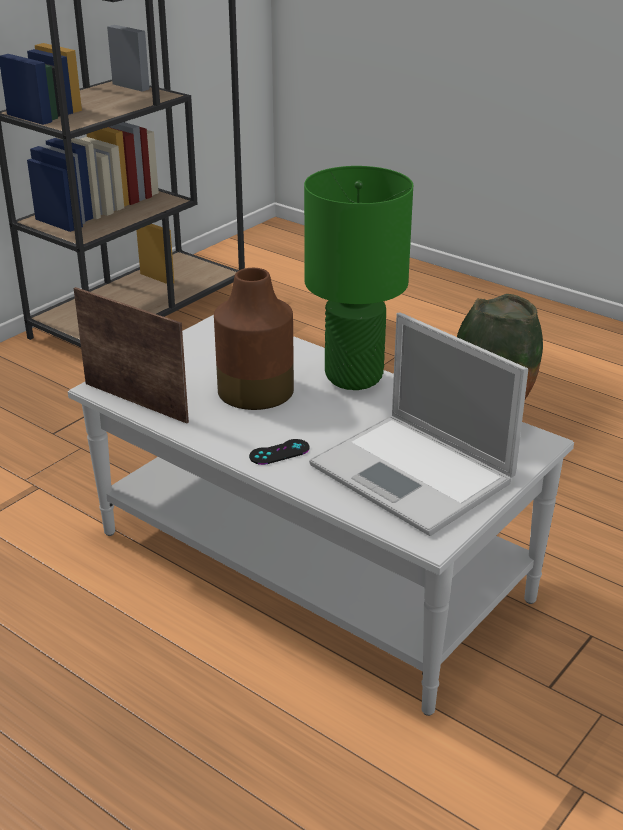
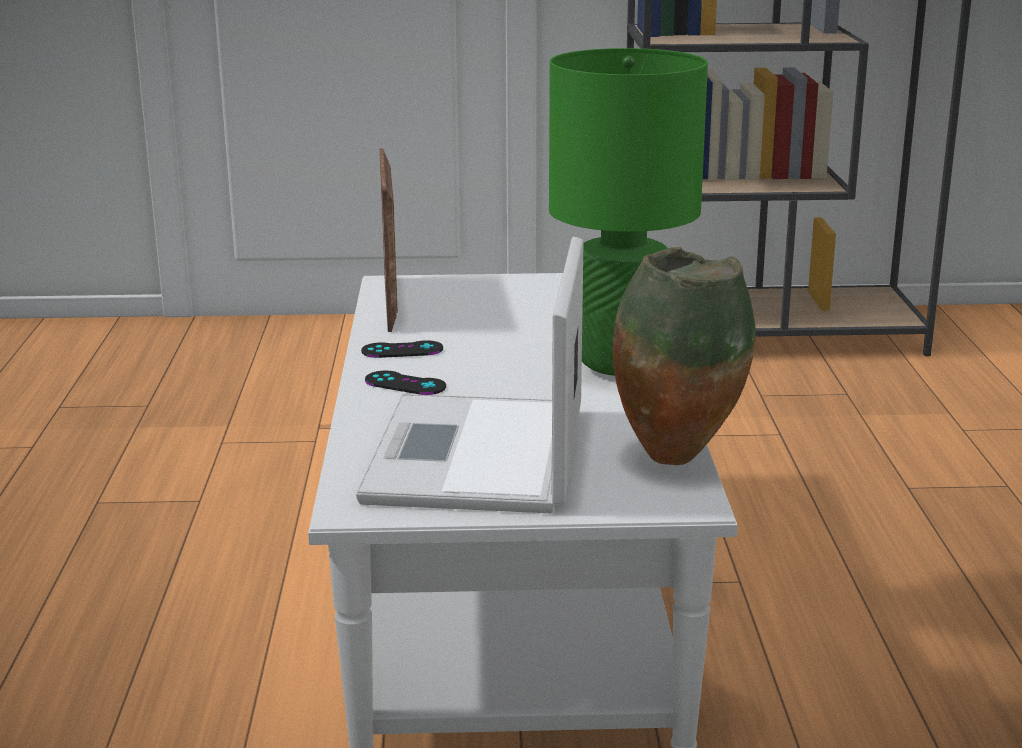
camera: 50 degrees right, 10 degrees down
(225, 431) = (402, 350): none -> black game controller
(256, 390) = (509, 335): brown vase -> none

